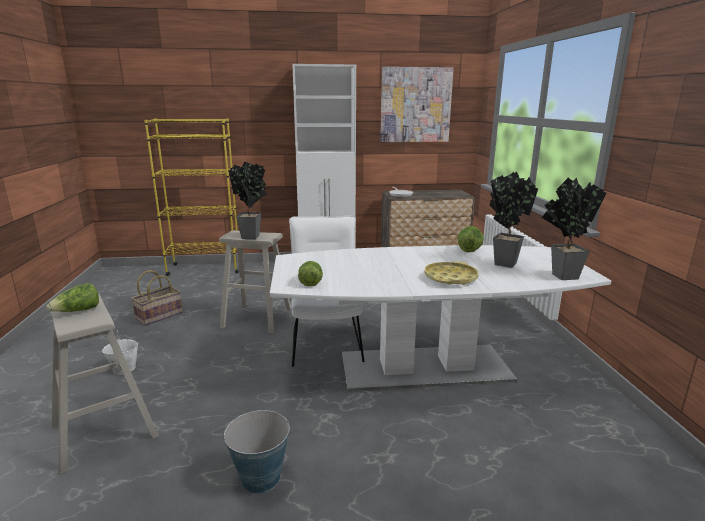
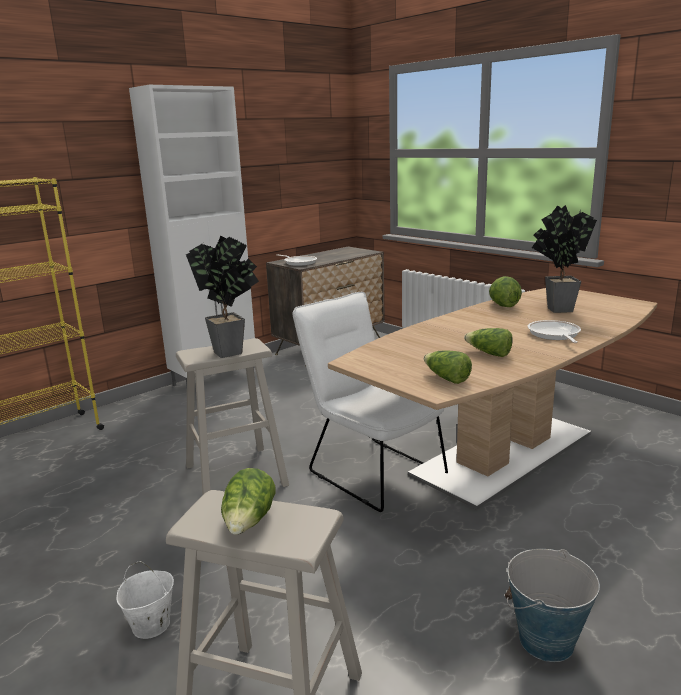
camera: 35 degrees left, 0 degrees up
(159, 315) = (73, 531): basket -> none
(373, 276) = (489, 353): none -> lettuce
(415, 105) = (289, 142): picture -> none
(425, 367) = (505, 453): white dining table -> brown dining table
(450, 278) = (554, 334): yellow tray -> frying pan
(560, 276) = (620, 308): potted plant -> none

